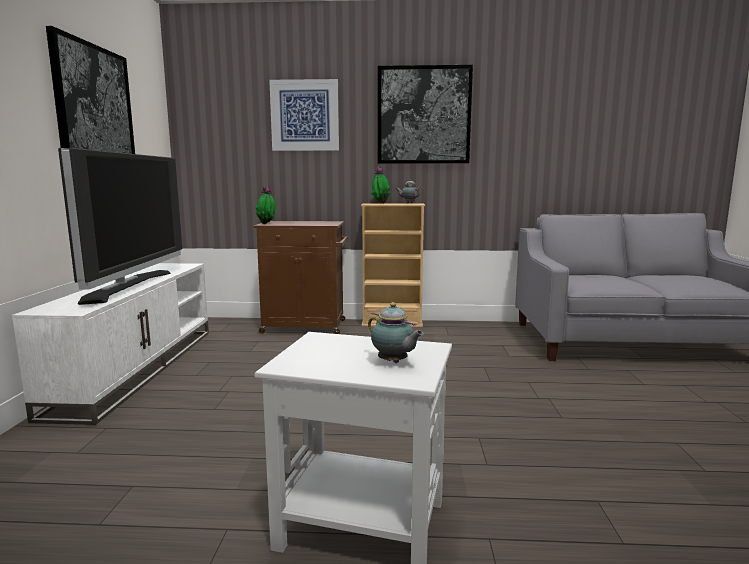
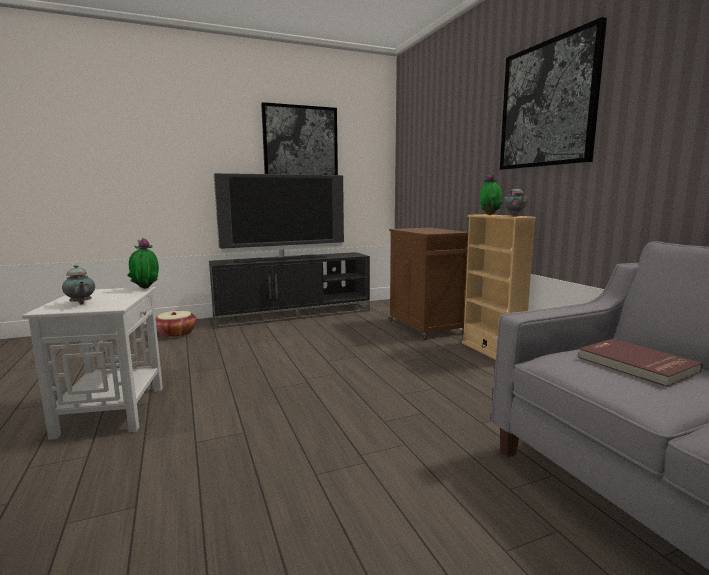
camera: 65 degrees right, 0 degrees up
(56, 462) = (176, 333): none -> basket
(138, 367) = (294, 314): white tv stand -> black tv stand
(266, 224) = (402, 229): potted plant -> potted plant (145, 289)
(305, 115) = (457, 127): picture -> none
(394, 362) = (81, 304): teapot -> teapot turned 60 degrees counterclockwise
(599, 278) = (635, 365): none -> red book

